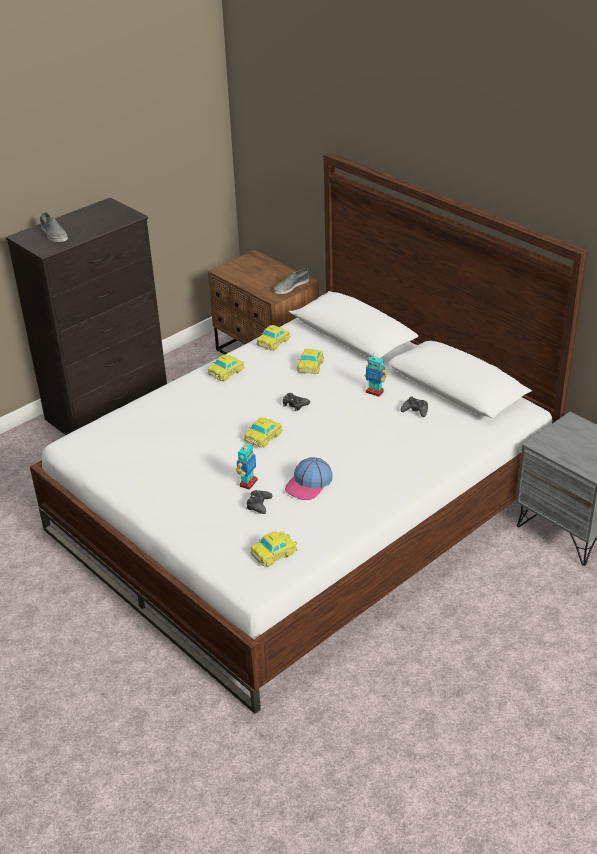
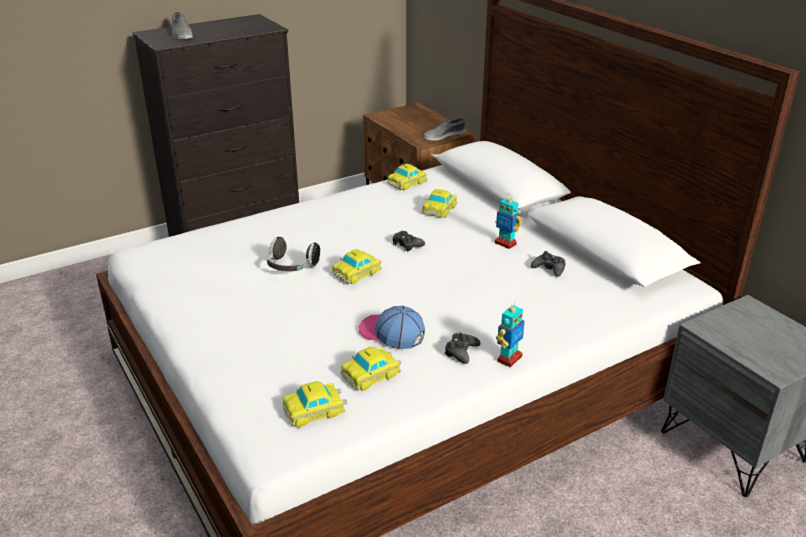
camera: 10 degrees right, 5 degrees down
(208, 440) = (291, 267): none -> headphones
(226, 371) = (344, 204): toy car -> toy car (372, 374)
(248, 483) = (318, 321): toy robot -> toy robot (509, 358)
(259, 505) = (320, 348): black game controller -> black game controller (461, 352)
(309, 484) = (391, 333): cap -> cap turned 75 degrees clockwise

